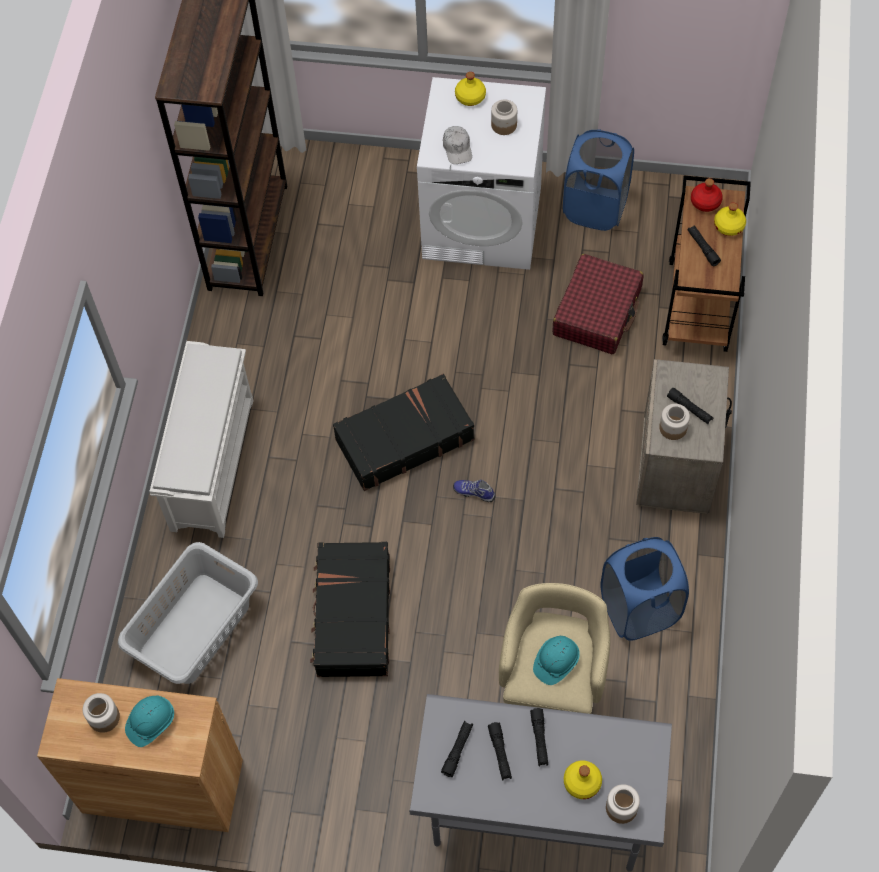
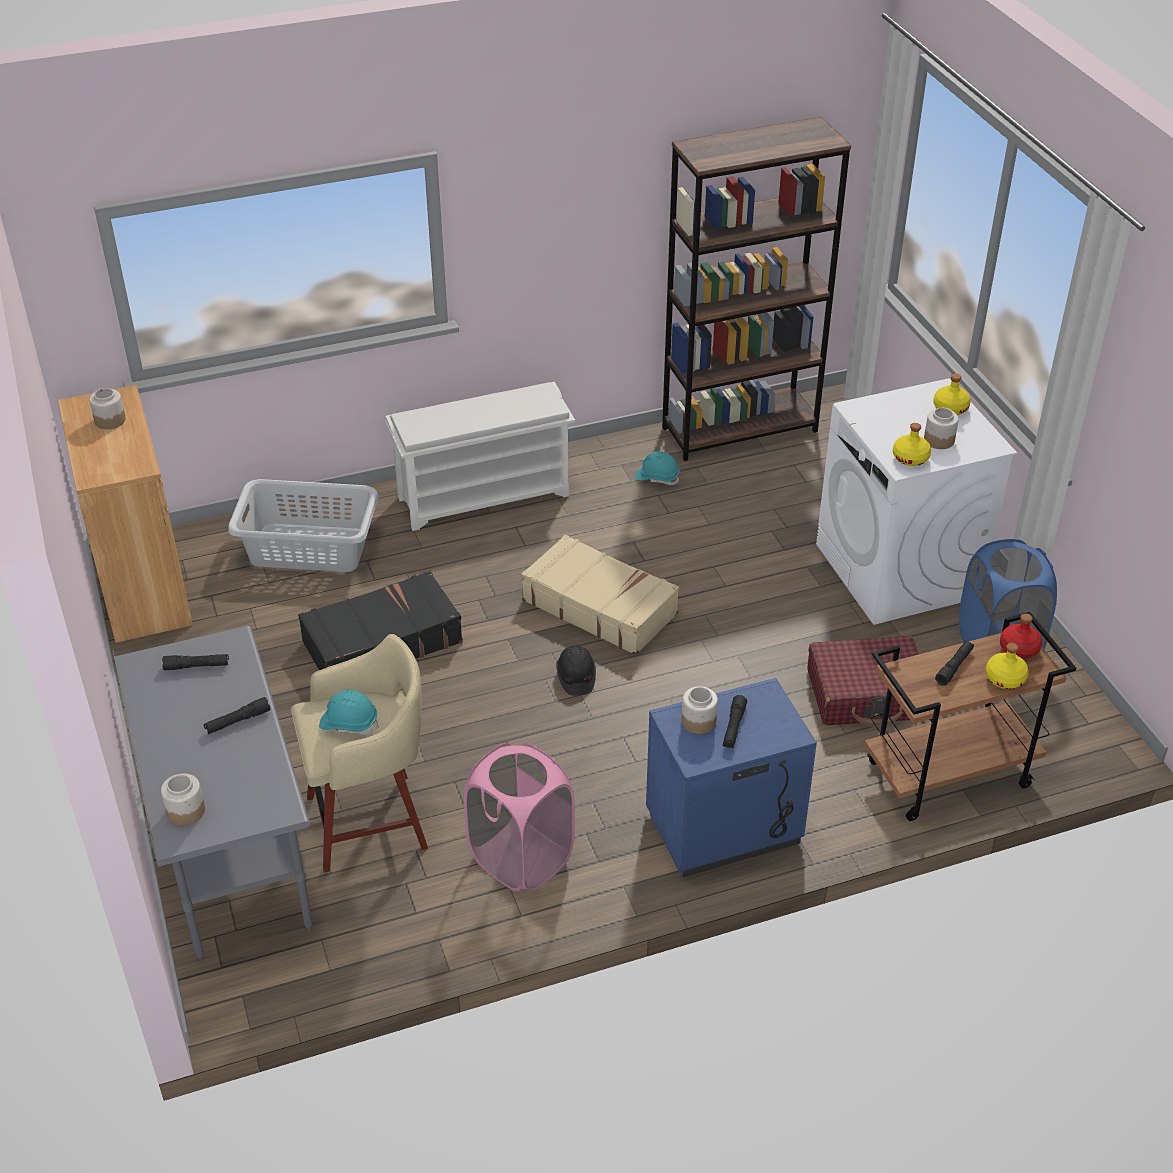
camera: 60 degrees right, 20 degrees down
(150, 723) = (117, 446): turquoise hard hat -> turquoise hard hat (657, 478)
(403, 439) = (600, 606): black suitcase -> beige suitcase
(457, 148) = (879, 420): white cap -> none
(474, 492) = (576, 678): shoe -> black hard hat
(500, 753) = (208, 697): black flashlight -> none
(582, 782) = (203, 769): yellow bottle -> yellow bottle (910, 458)
(639, 609) = (521, 858): blue laundry basket -> pink laundry basket
(677, 466) = (724, 829): beige nightstand -> blue nightstand

